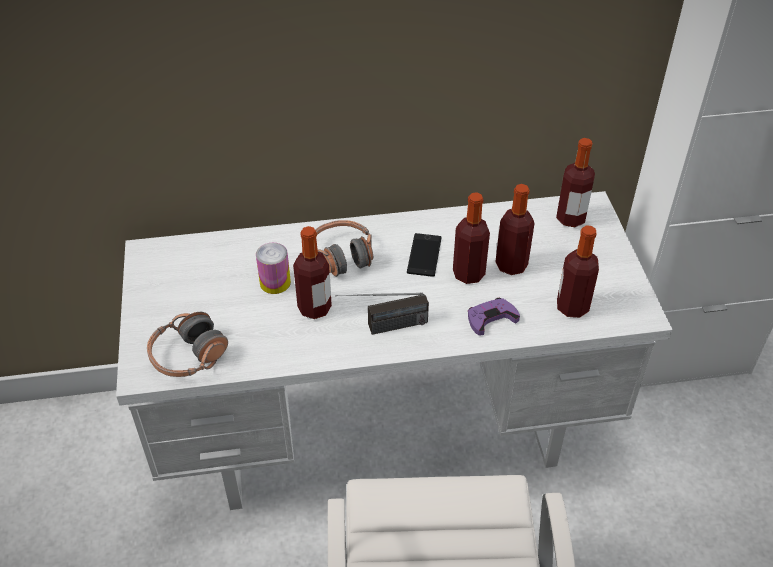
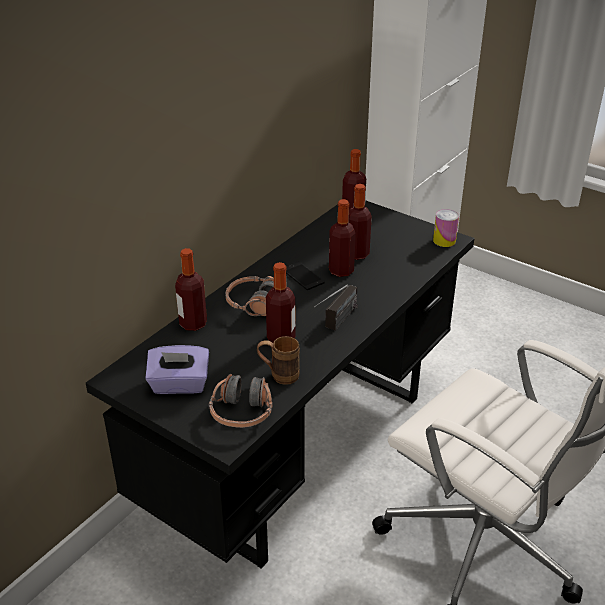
camera: 45 degrees left, 10 degrees down
(180, 293) = (179, 385): none -> purple tissue box
(262, 343) = (278, 375): none -> brown mug
(275, 282) = (234, 341): can -> can (444, 241)
(388, 430) = (302, 448): white desk -> black desk
(491, 318) = (385, 284): purple game controller -> none
(572, 307) = (416, 255): bottle -> bottle (193, 323)

